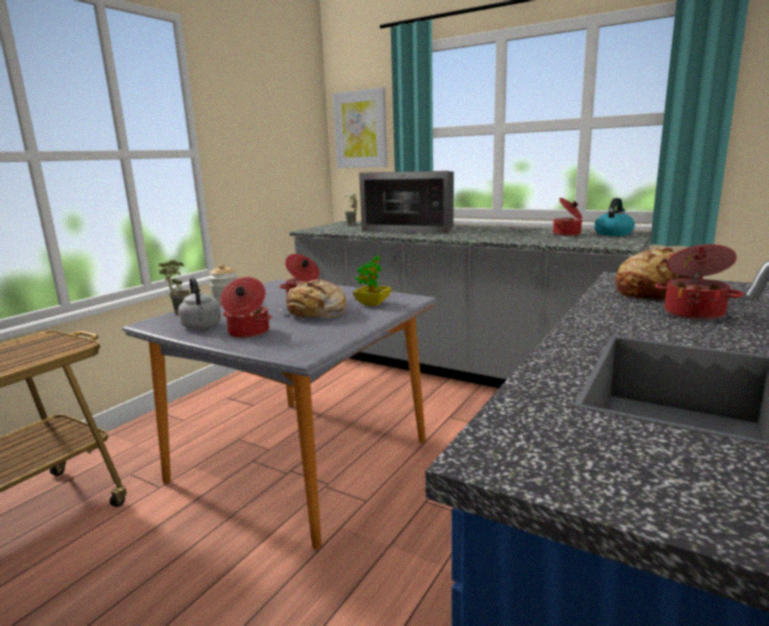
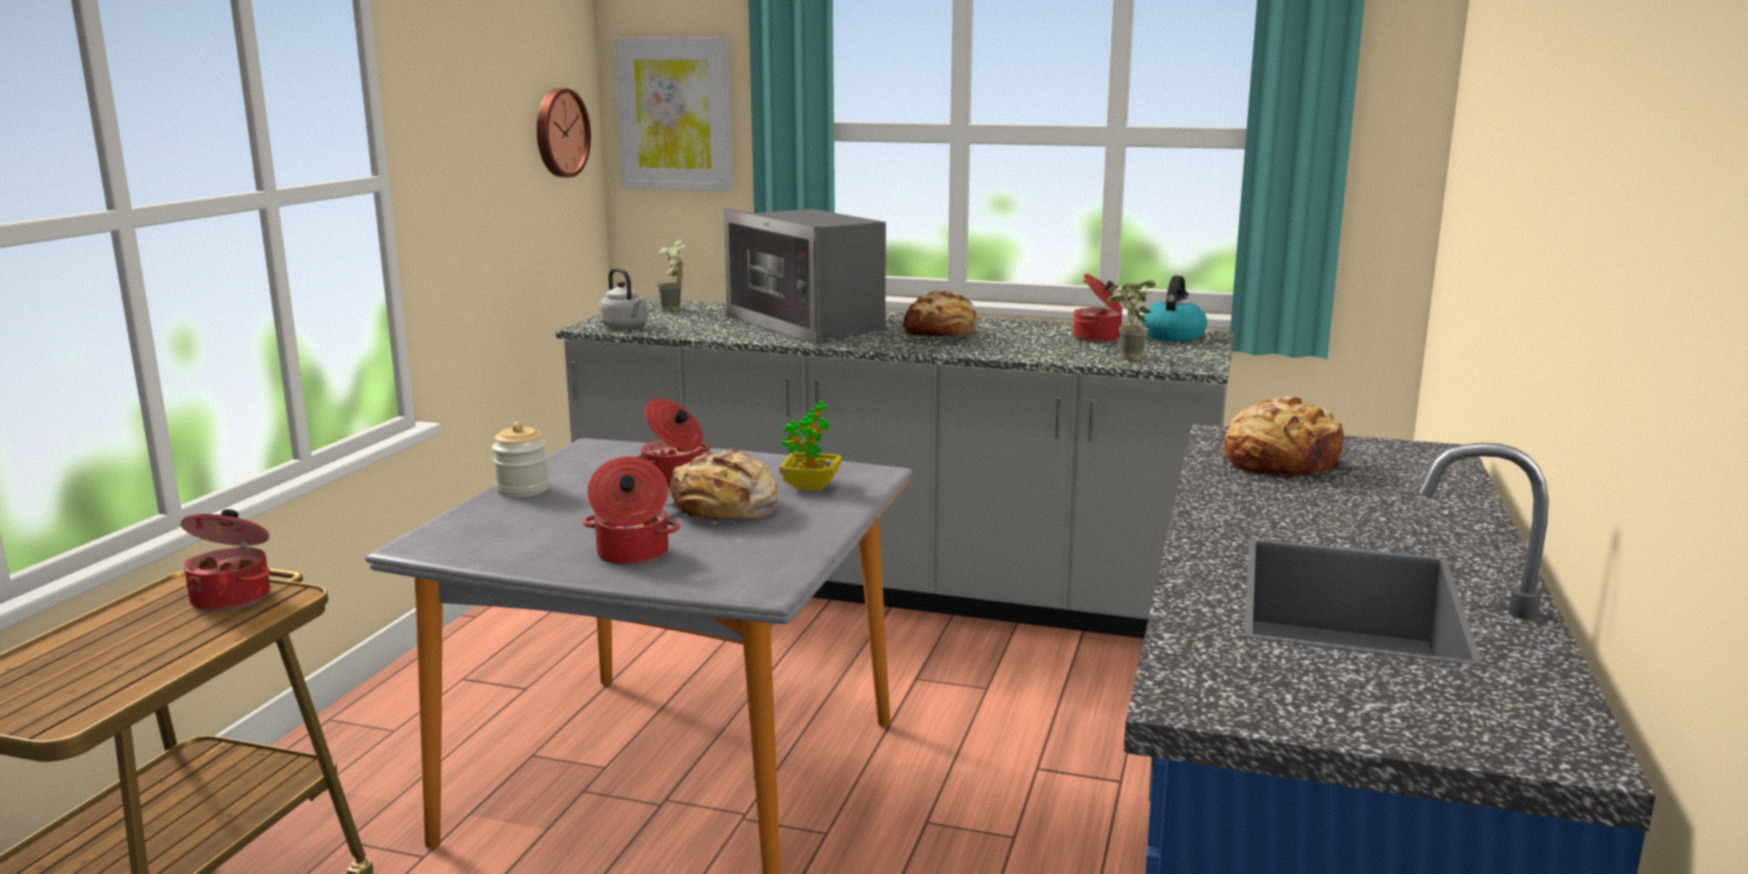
camera: 15 degrees left, 0 degrees up
(177, 313) = (454, 523): potted plant -> potted plant (1126, 359)
(202, 326) = (531, 546): grey kettle -> grey kettle (625, 327)
(303, 139) = (559, 133): none -> wall clock
(412, 229) = (808, 324): microwave -> microwave turned 45 degrees clockwise
(478, 233) = (941, 335): none -> bread
(694, 313) = (1339, 496): cooking pot -> cooking pot (233, 597)

